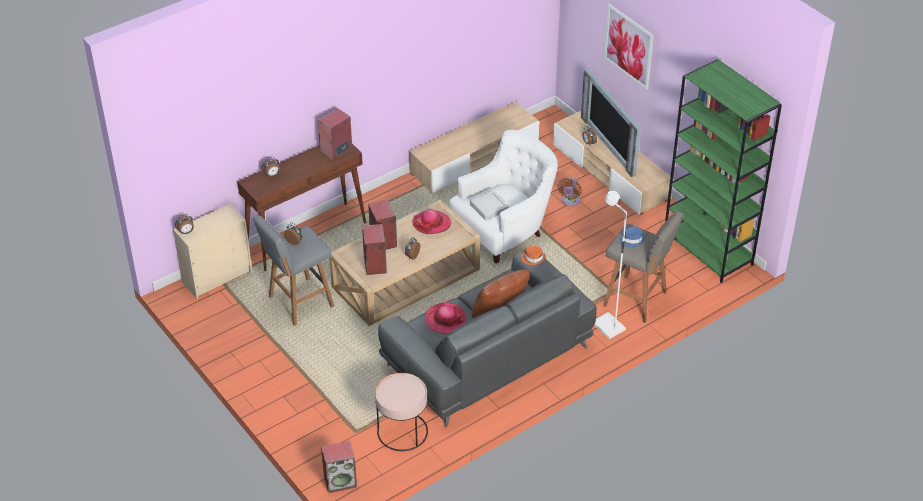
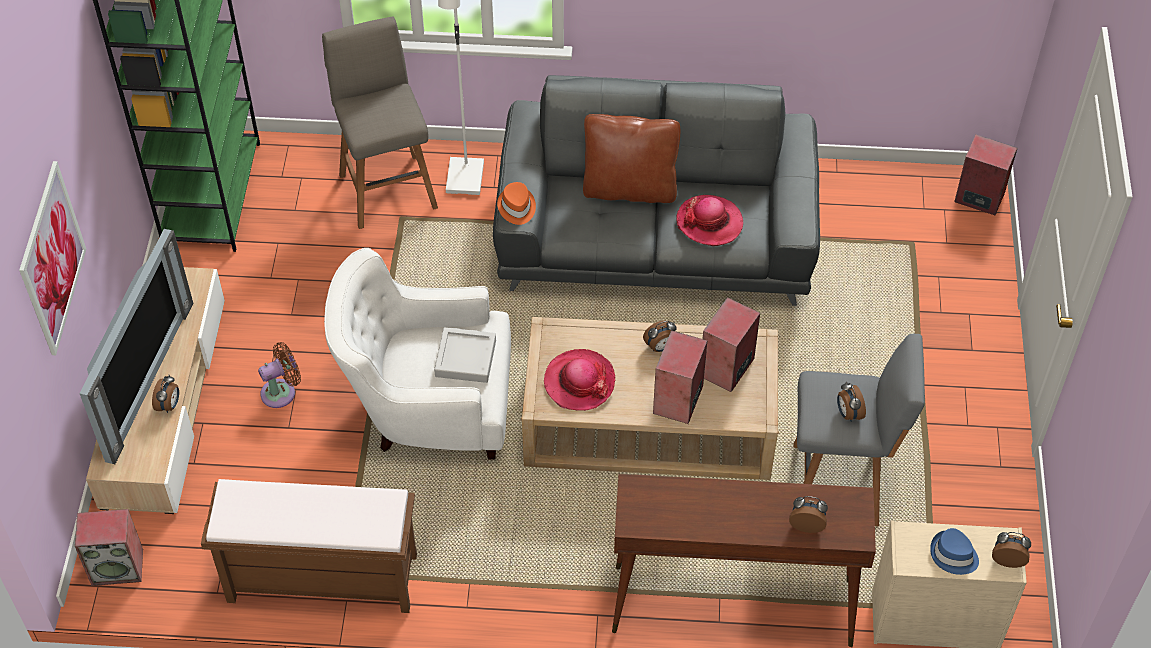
camera: 140 degrees left, 10 degrees up
(336, 150) = (656, 507): speaker -> speaker (118, 566)
(402, 432) = (853, 209): pink side table -> none
(474, 158) = (320, 579): beige tv stand -> brown bench
(631, 240) = (383, 116): blue hat -> blue hat (953, 555)

